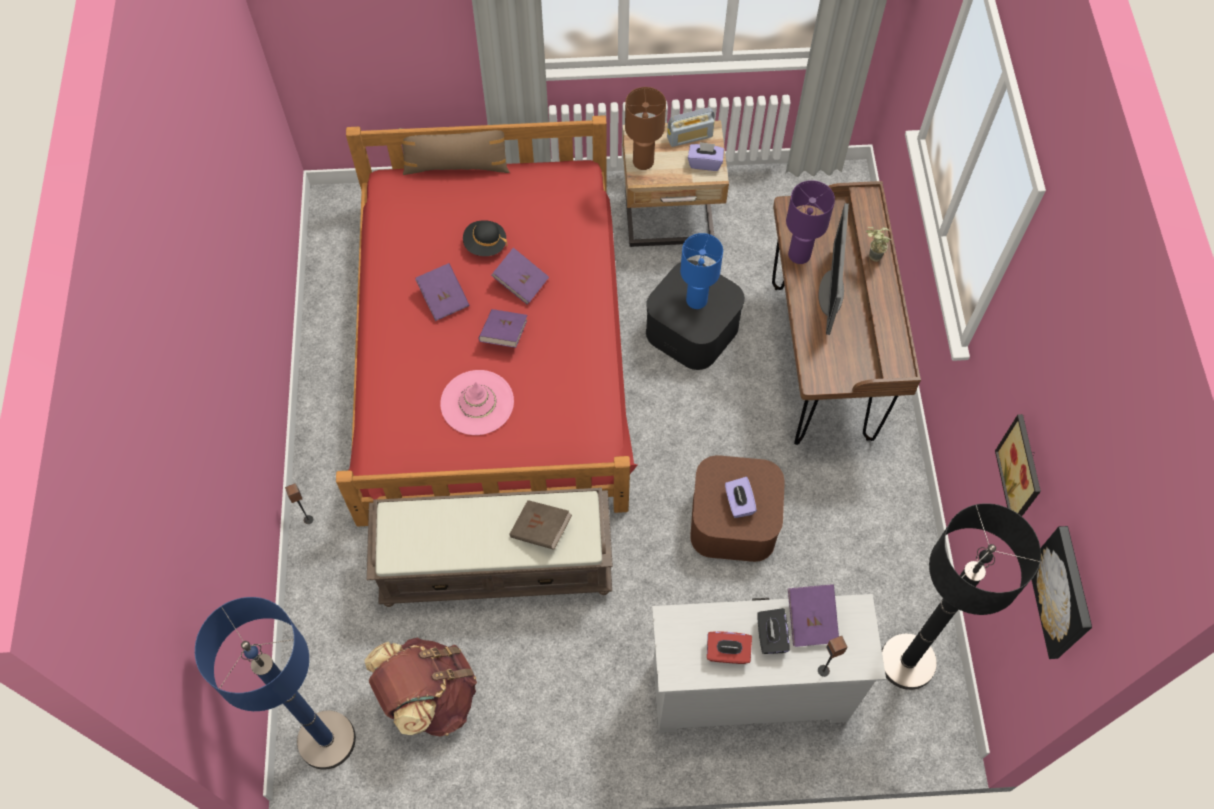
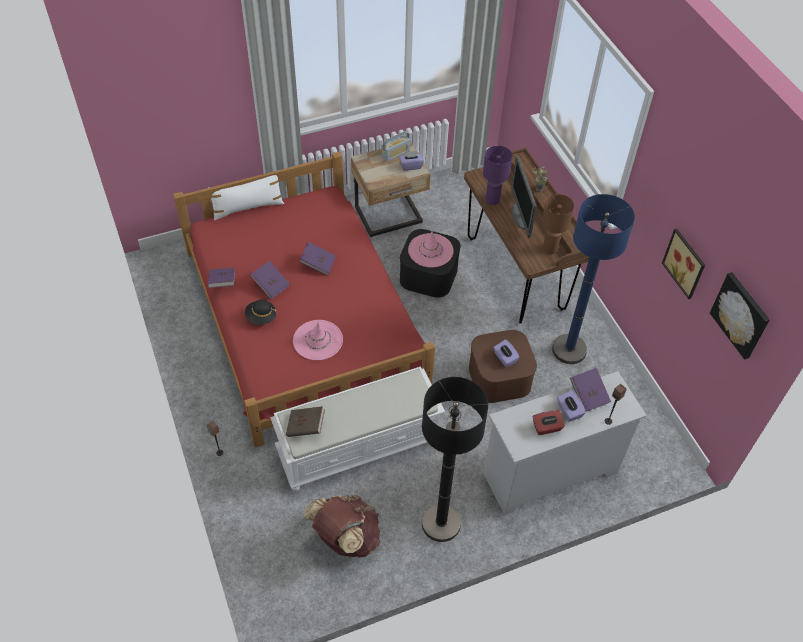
camera: 20 degrees left, 10 degrees down
(326, 740) = (286, 587): blue floor lamp -> blue floor lamp (569, 350)
(456, 166) = (248, 207): brown pillow -> white pillow
(485, 244) = (285, 248): black hat -> black hat (261, 317)
(497, 564) = (359, 444): brown bench -> white bench
(504, 334) = (319, 296): purple book -> purple book (222, 283)
(541, 530) = (392, 401): brown book -> brown book (305, 427)
(643, 162) = (373, 174): brown table lamp -> brown table lamp (550, 249)
(696, 300) = (430, 250): blue table lamp -> pink hat
(771, 636) = (569, 411): black tissue box -> purple tissue box
(907, 662) = (638, 428): black floor lamp -> black floor lamp (441, 523)

